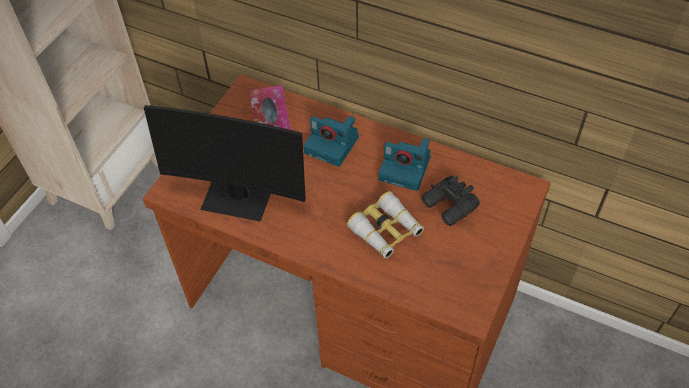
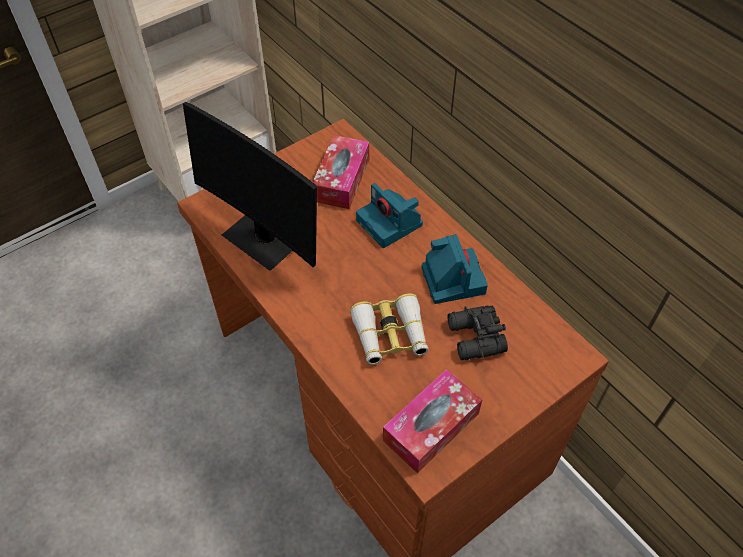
camera: 25 degrees right, 0 degrees up
(406, 168) = (452, 279): camera -> camera turned 150 degrees counterclockwise
(457, 284) = (431, 427): none -> tissue box

